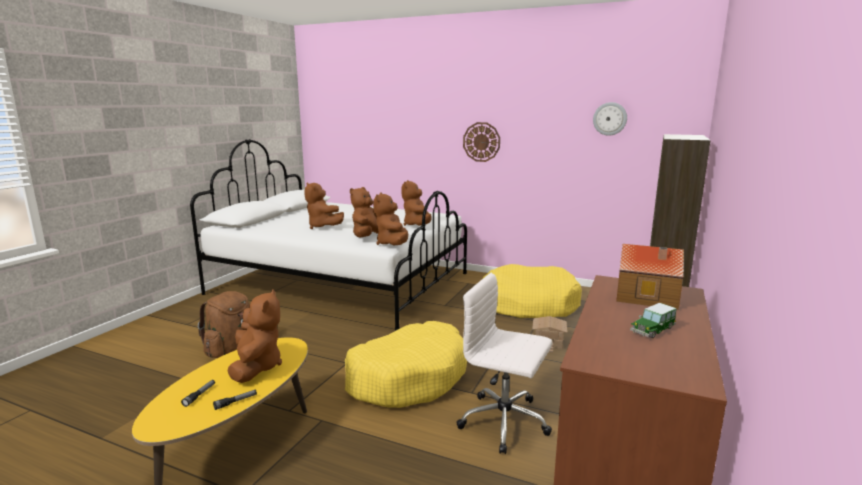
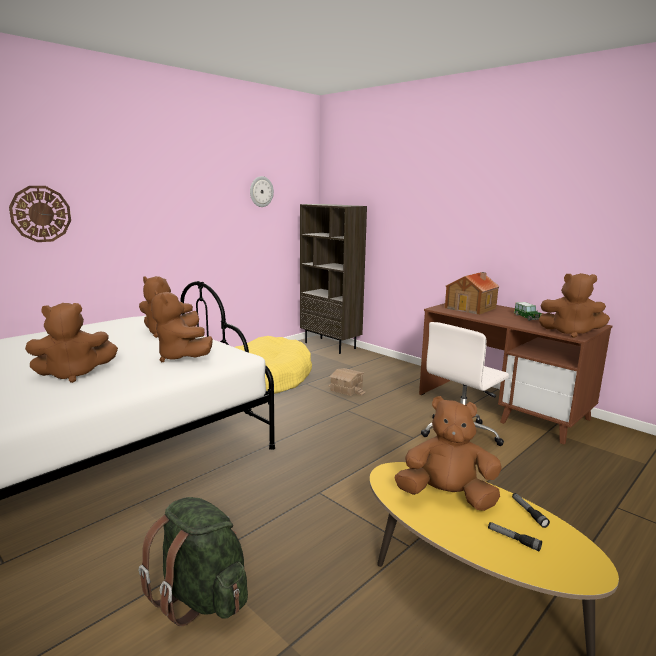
camera: 70 degrees left, 0 degrees up
(232, 350) = (201, 596): brown backpack -> green backpack
(393, 244) = (233, 351): brown plush toy -> brown plush toy (570, 332)
(408, 377) = (372, 461): yellow dog bed -> none
(481, 142) = (146, 221): wall clock -> wall clock (40, 214)

